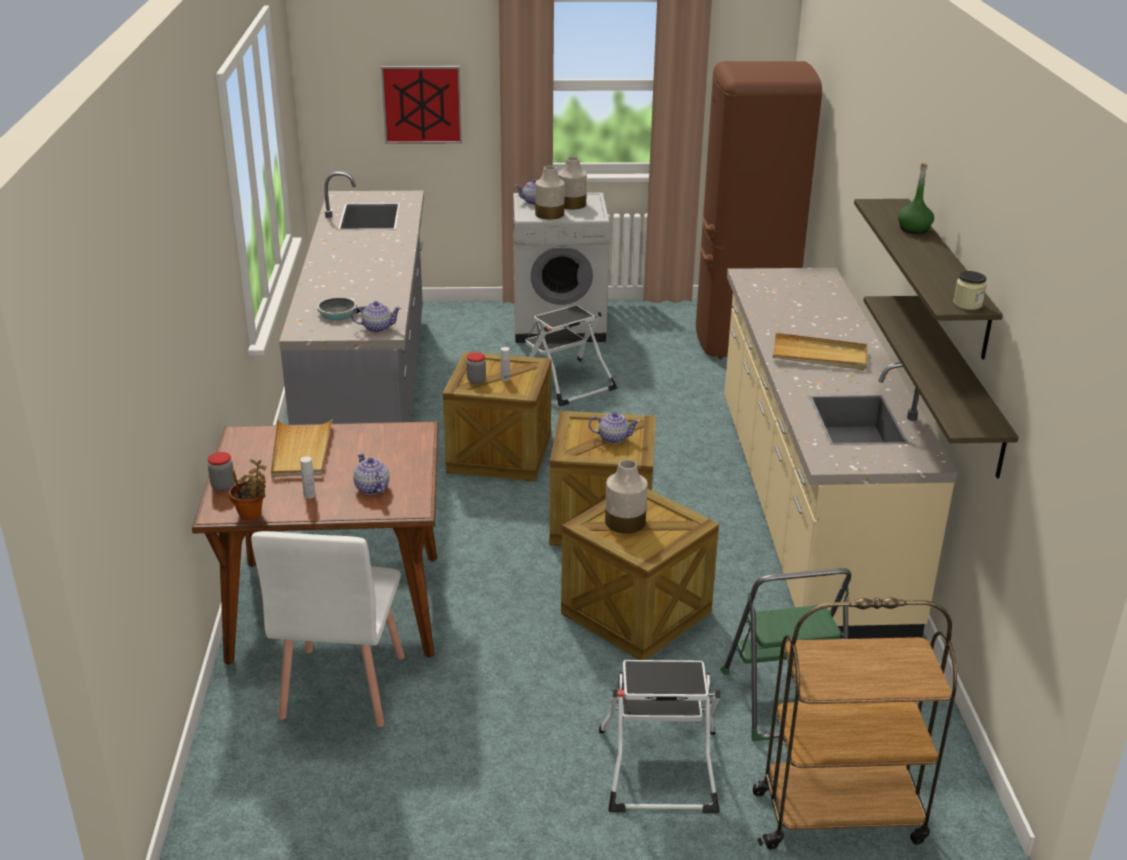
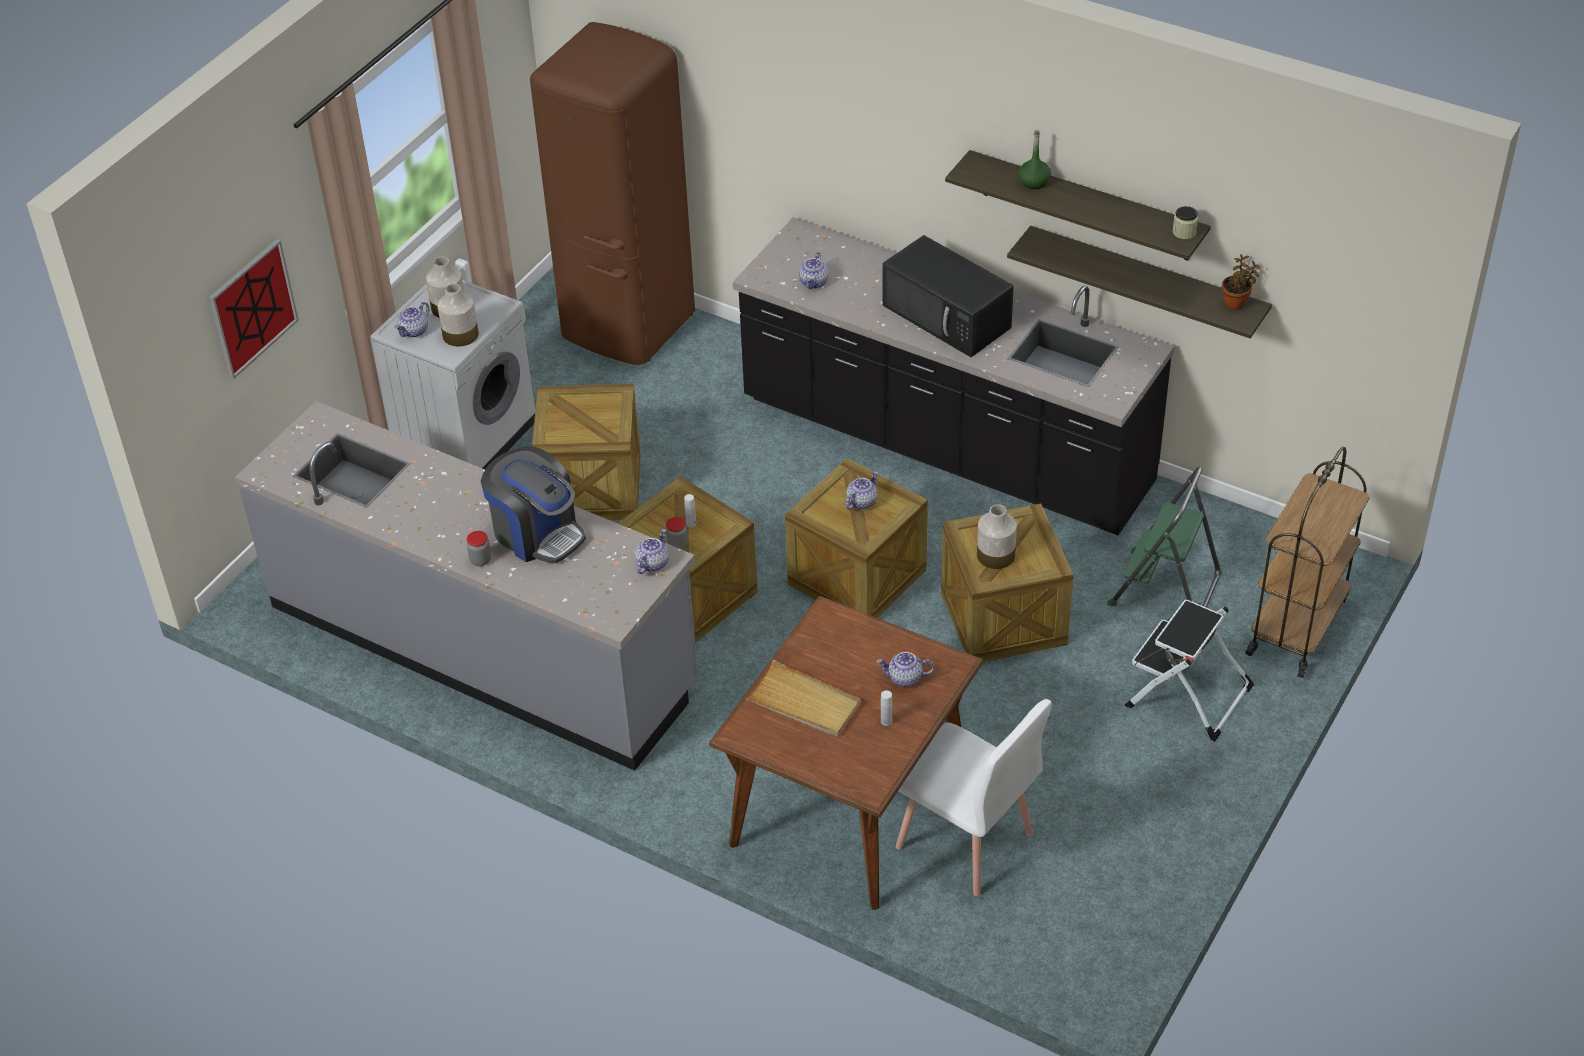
camera: 55 degrees left, 15 degrees up
(223, 486) = (827, 773): jar -> jar (480, 560)
(252, 515) = (891, 768): potted plant -> potted plant (1236, 303)
(341, 313) = (595, 577): frying pan -> none
(368, 282) = (537, 533): none -> coffee machine
(566, 381) = (591, 487): step ladder -> crate
(774, 295) = (814, 282): none -> teapot
(805, 510) = (946, 444): beige counter -> black counter
(819, 356) = (948, 317): beige tray -> black microwave

